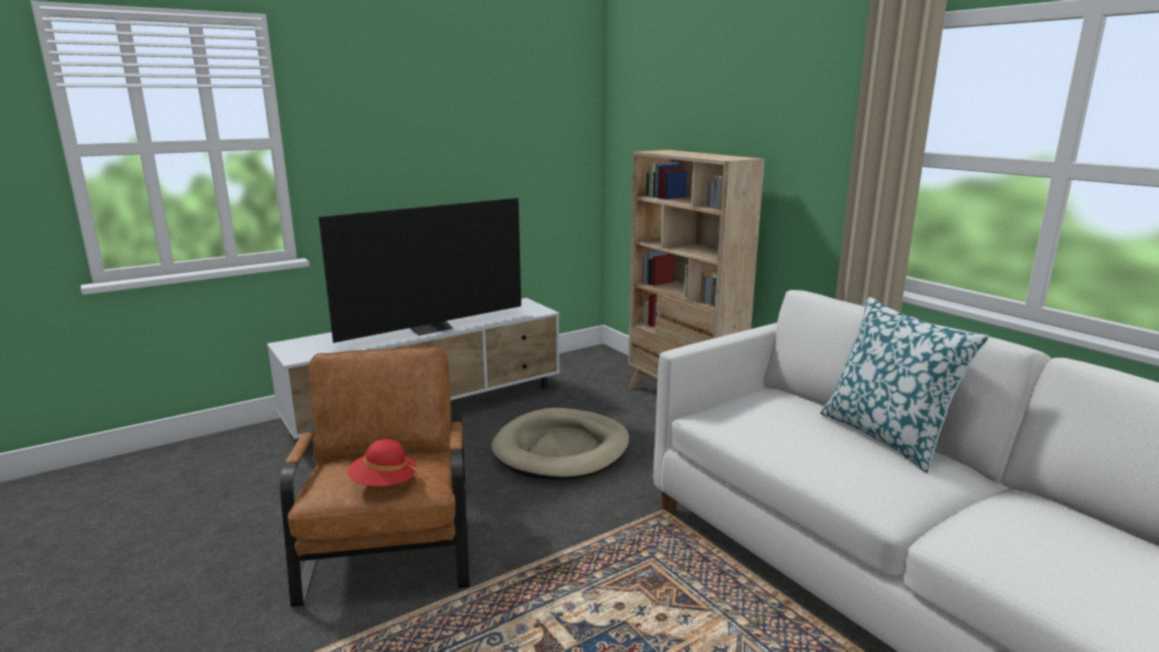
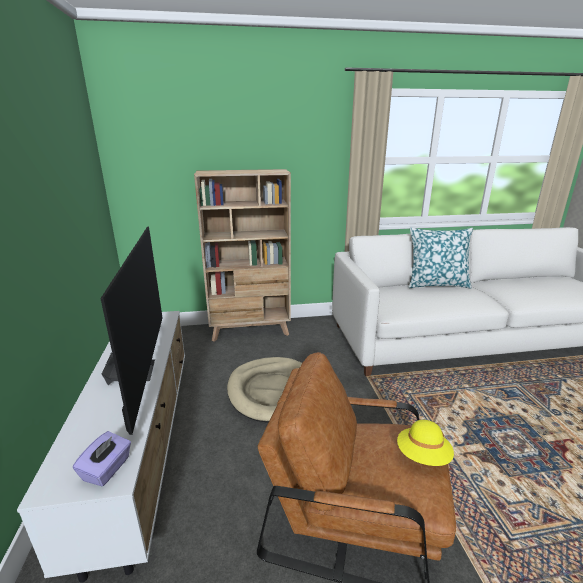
camera: 65 degrees left, 5 degrees up
(305, 353) = (107, 469): none -> purple tissue box
(383, 484) = (423, 456): red hat -> yellow hat

